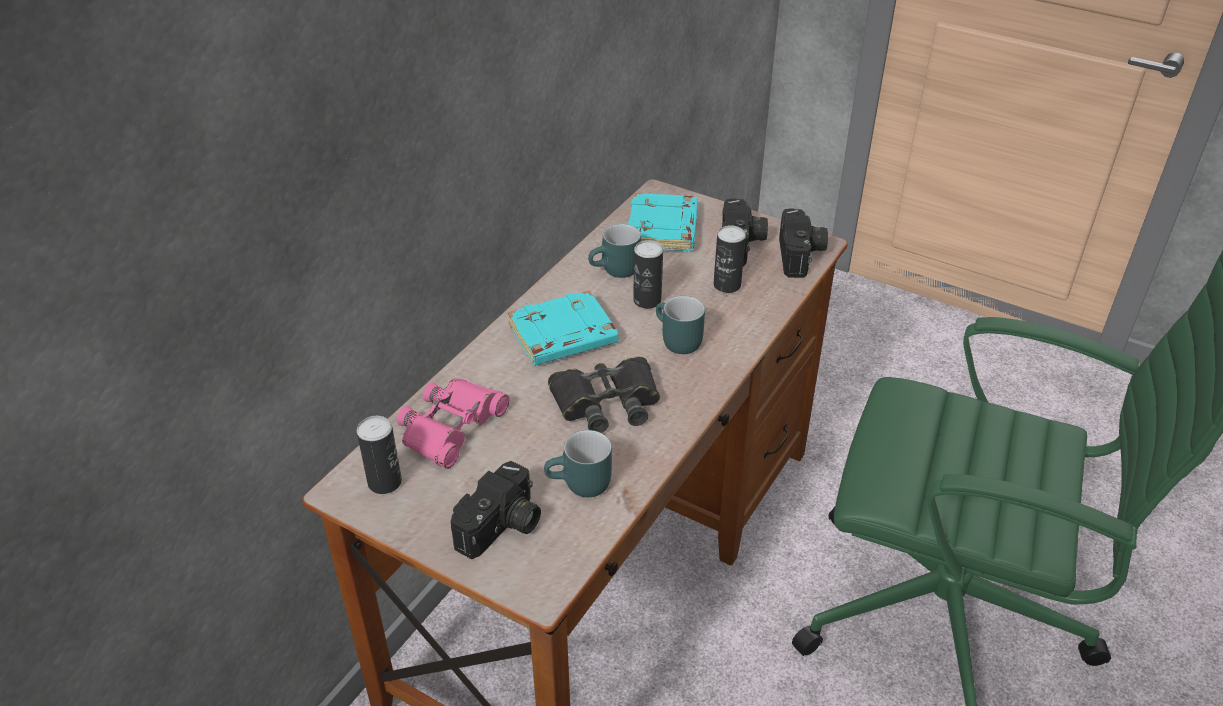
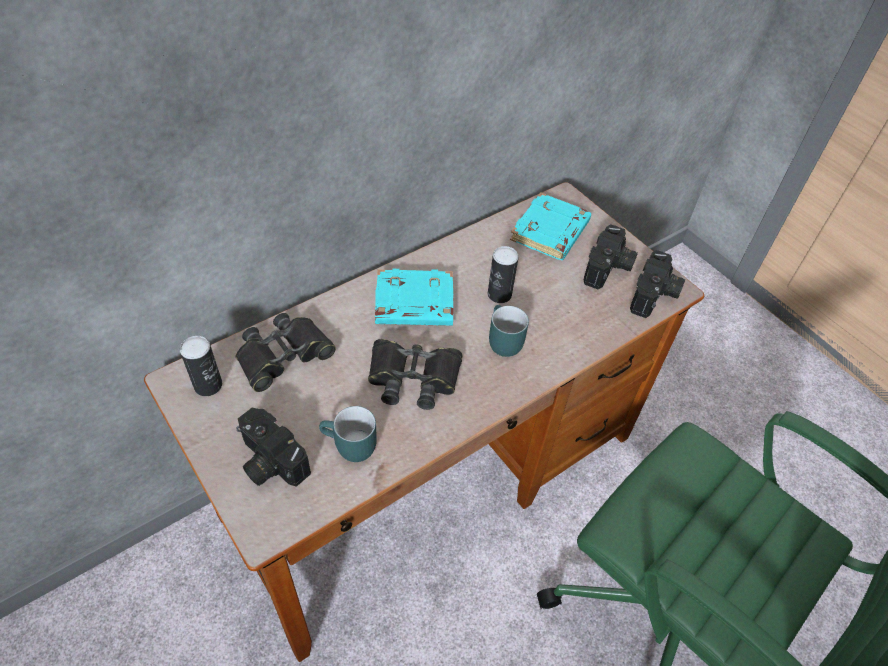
camera: 20 degrees right, 10 degrees up
(451, 427) = (283, 355): pink binoculars -> black binoculars
(502, 528) = (268, 461): camera -> camera turned 75 degrees clockwise
(616, 271) = (490, 259): turquoise mug -> none
(727, 285) = (574, 302): can -> none

